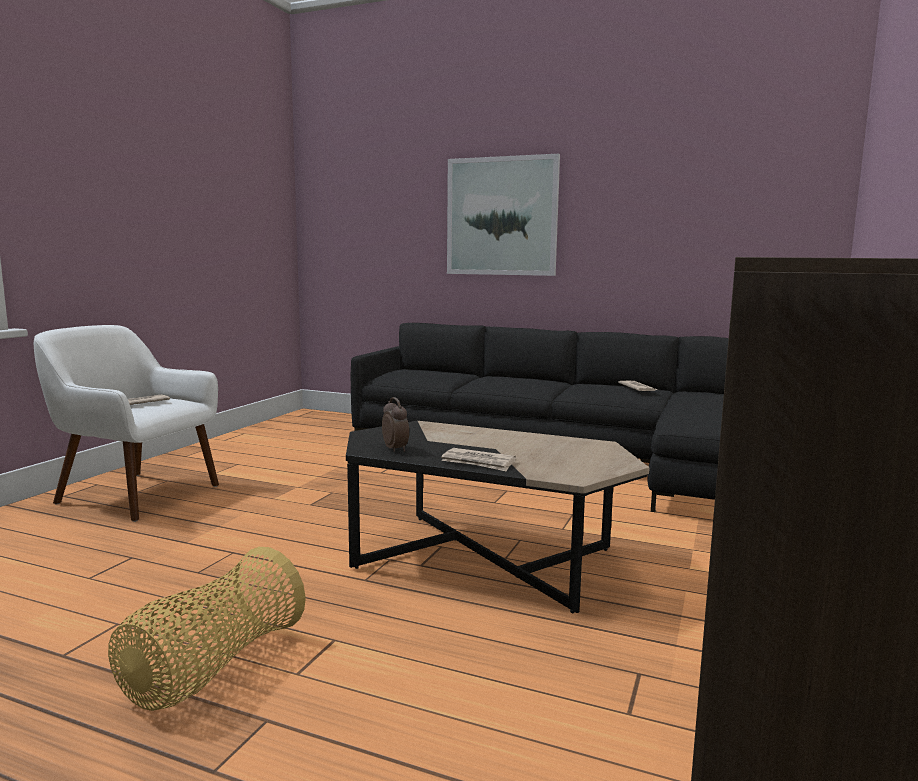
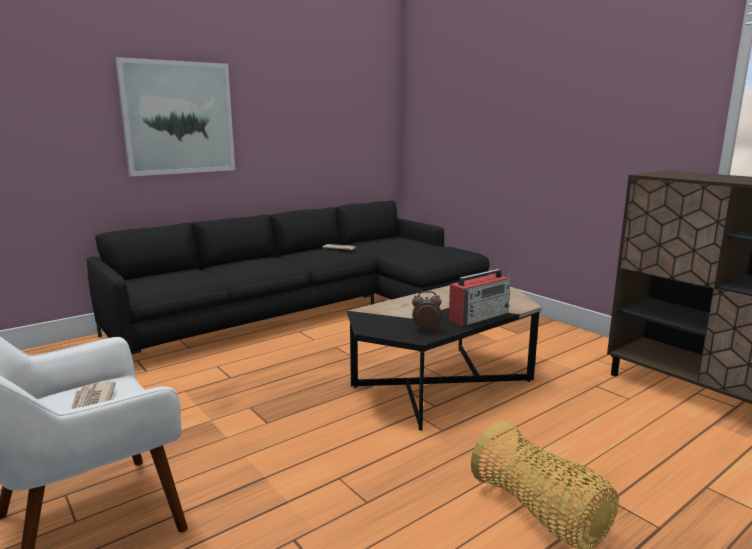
camera: 60 degrees left, 5 degrees up
(478, 462) = (479, 316): newspaper -> radio

